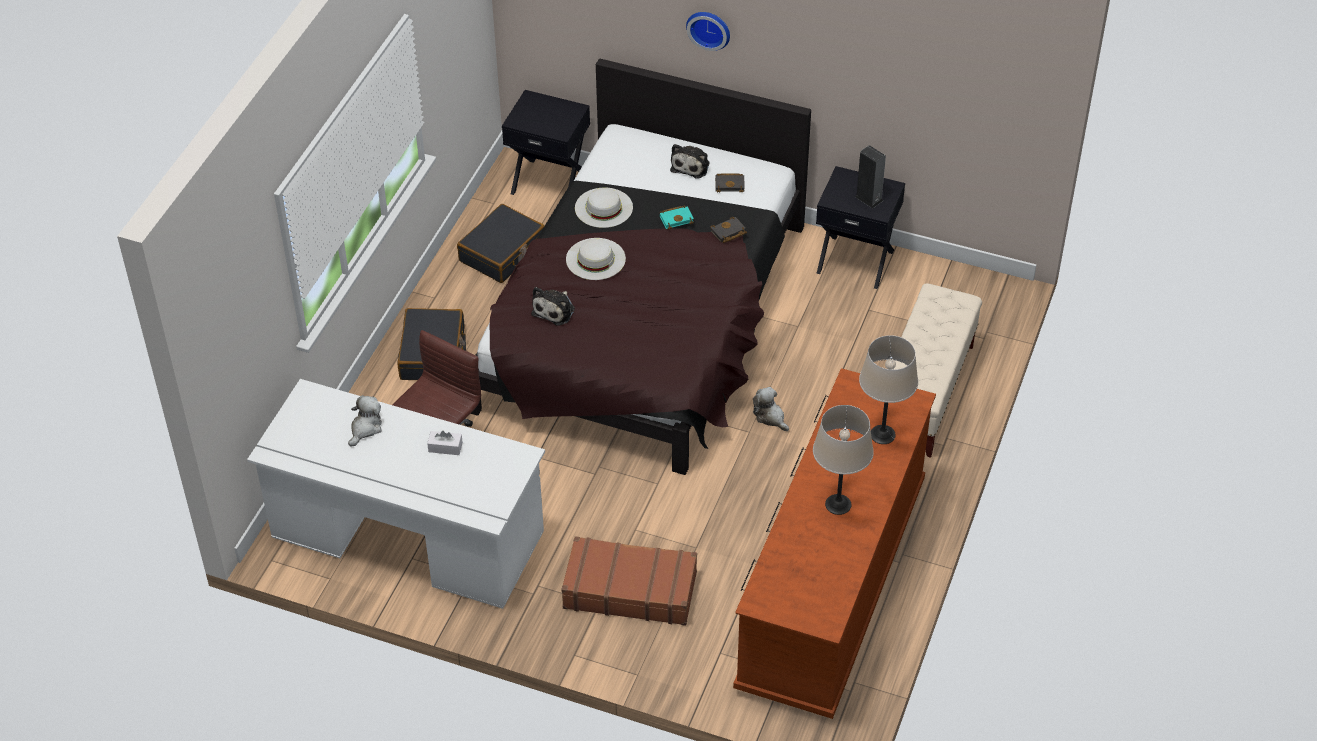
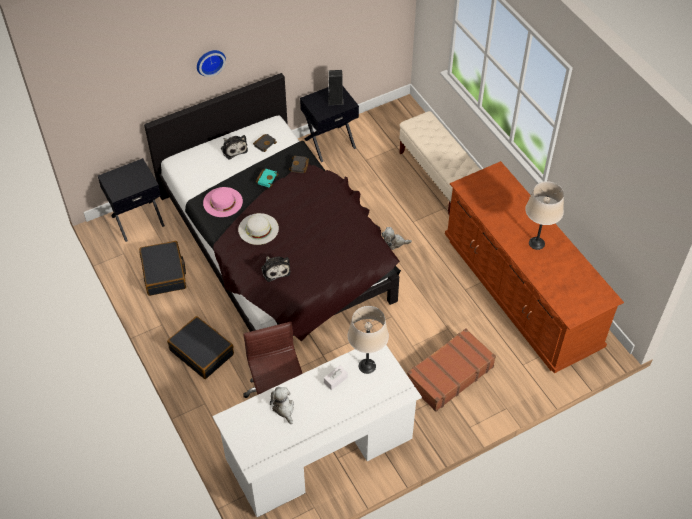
camera: 50 degrees left, 5 degrees up
(603, 207) = (222, 202): white hat -> pink hat
(882, 435) = (508, 197): beige table lamp -> beige table lamp (367, 366)

